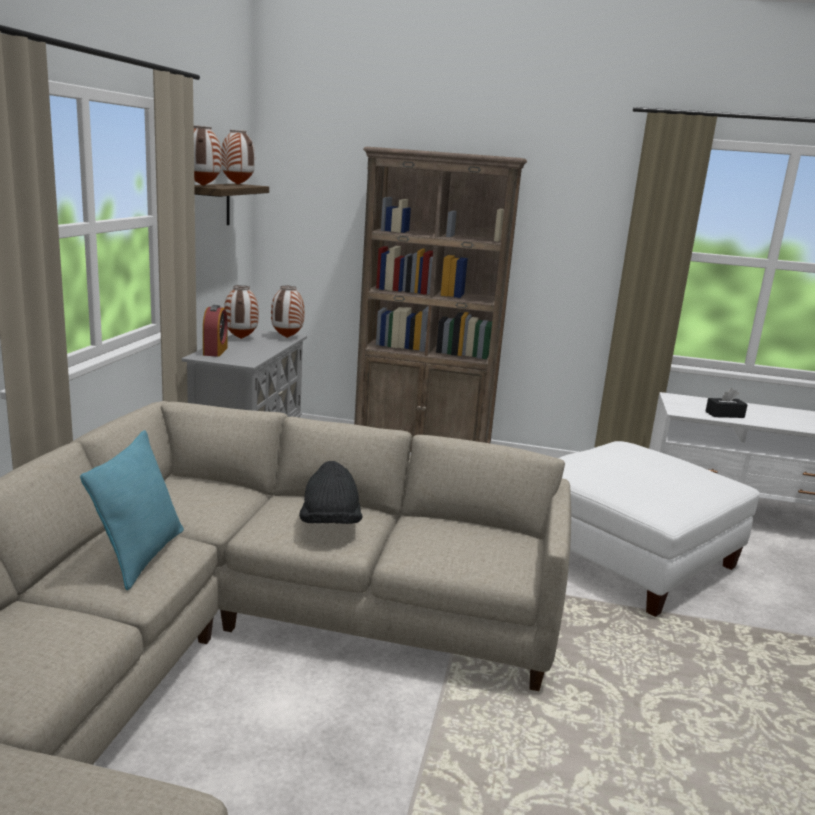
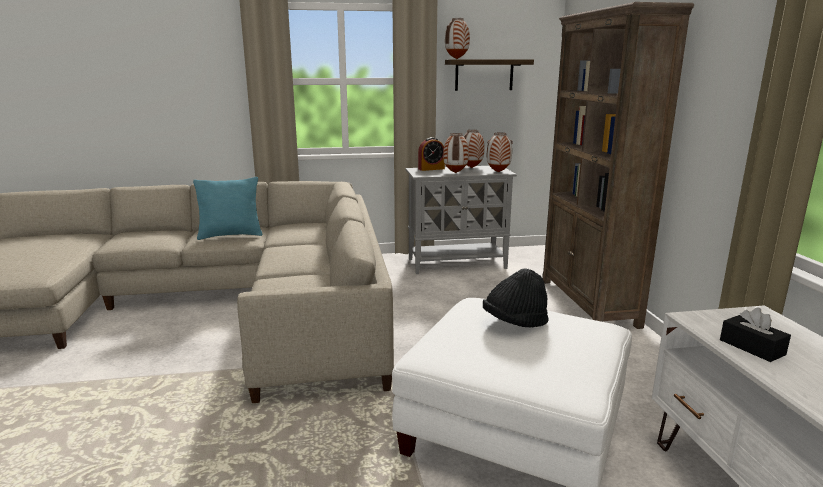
camera: 70 degrees right, 0 degrees up
(237, 184) = (507, 59): vase -> vase (455, 173)
(330, 525) = (289, 256): black hat -> black hat (514, 323)

